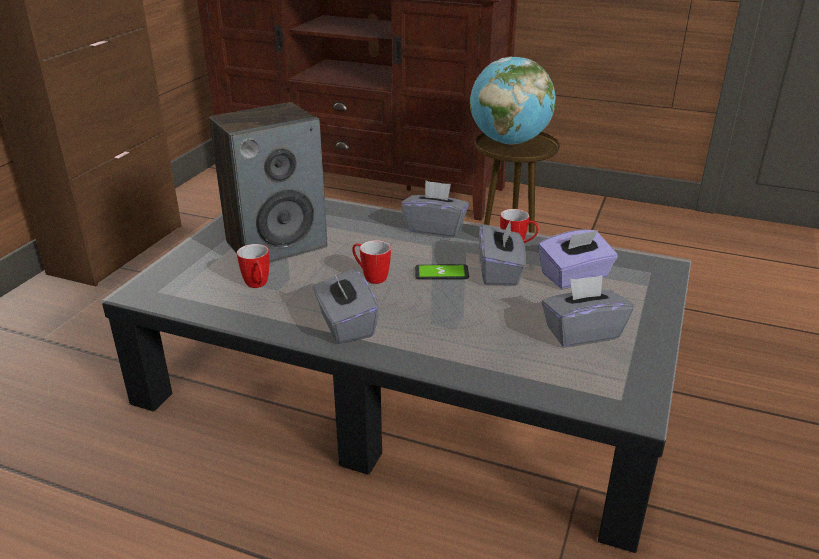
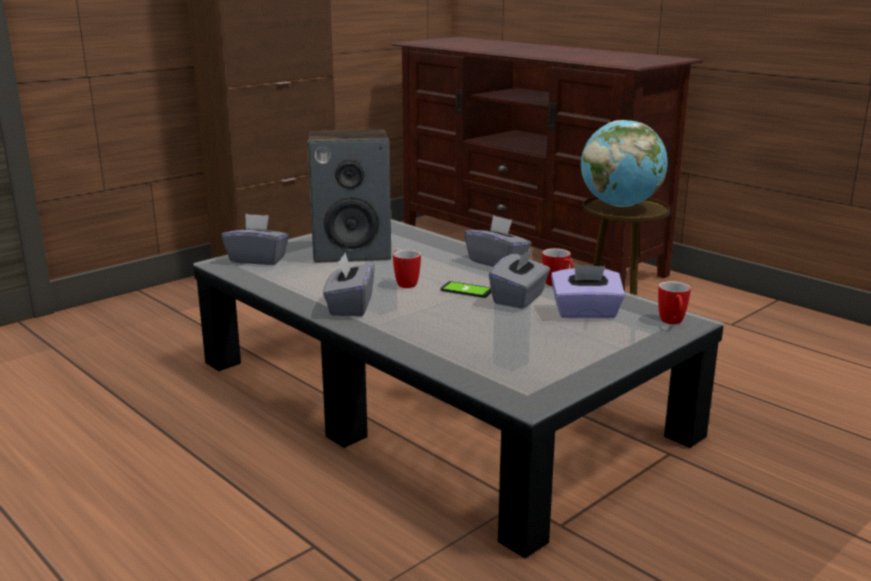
camera: 25 degrees right, 10 degrees down
(258, 286) = (310, 273): mug -> mug (672, 323)
(582, 332) = (544, 347): grey tissue box -> grey tissue box (257, 259)

